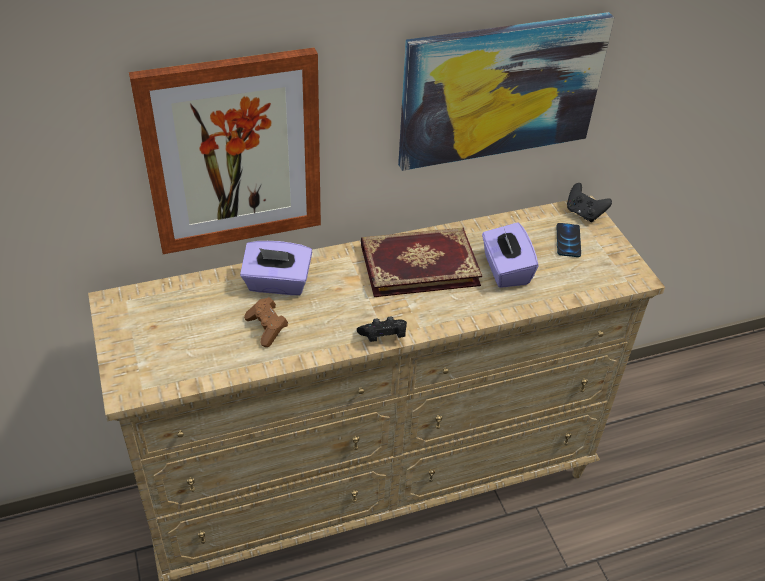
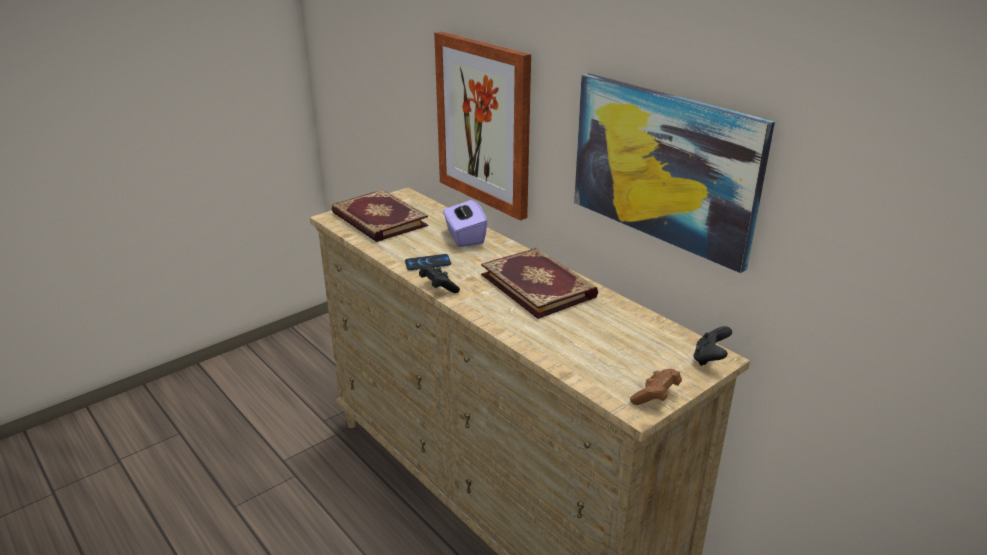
camera: 70 degrees right, 15 degrees down
(172, 346) = (378, 220): none -> book
(267, 328) = (415, 244): brown game controller -> brown game controller (655, 396)
(505, 270) = (571, 327): purple tissue box -> none
(568, 241) = (652, 356): phone -> phone (427, 263)

